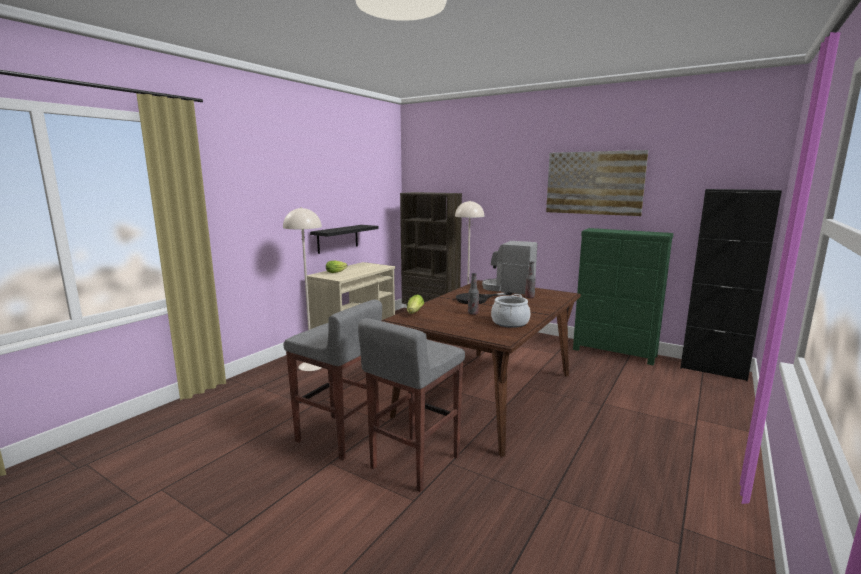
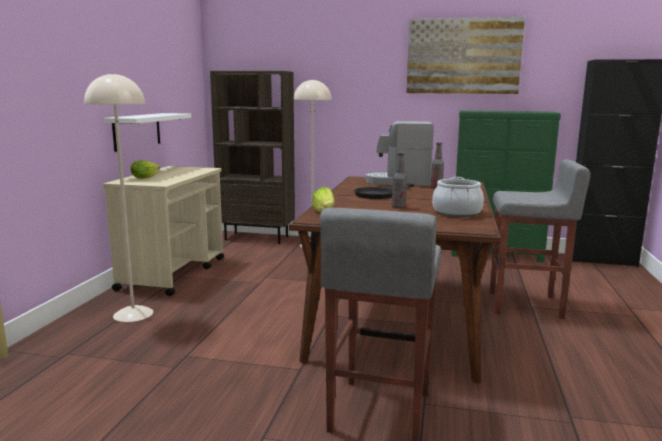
camera: 20 degrees left, 0 degrees up
(338, 238) = (137, 131): black shelf -> white shelf
(338, 437) = (248, 401): grey stool -> grey stool (526, 305)

